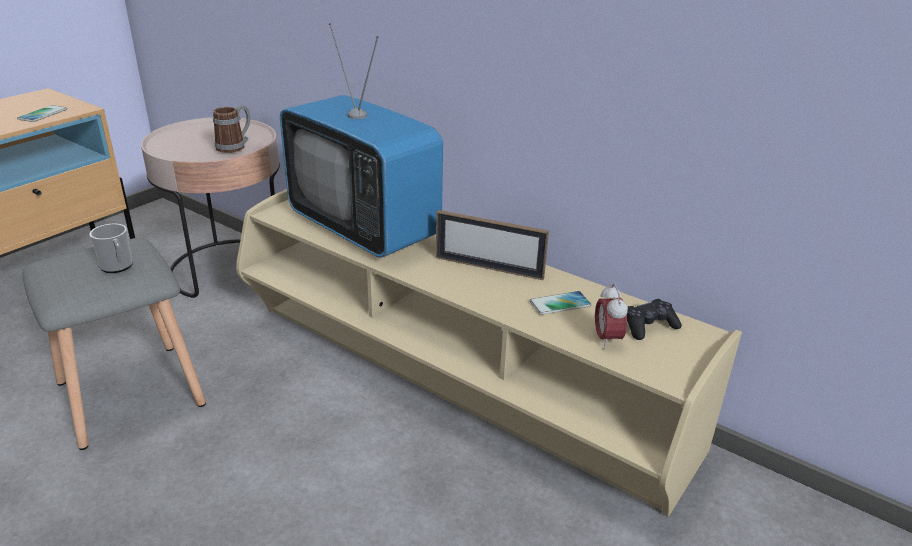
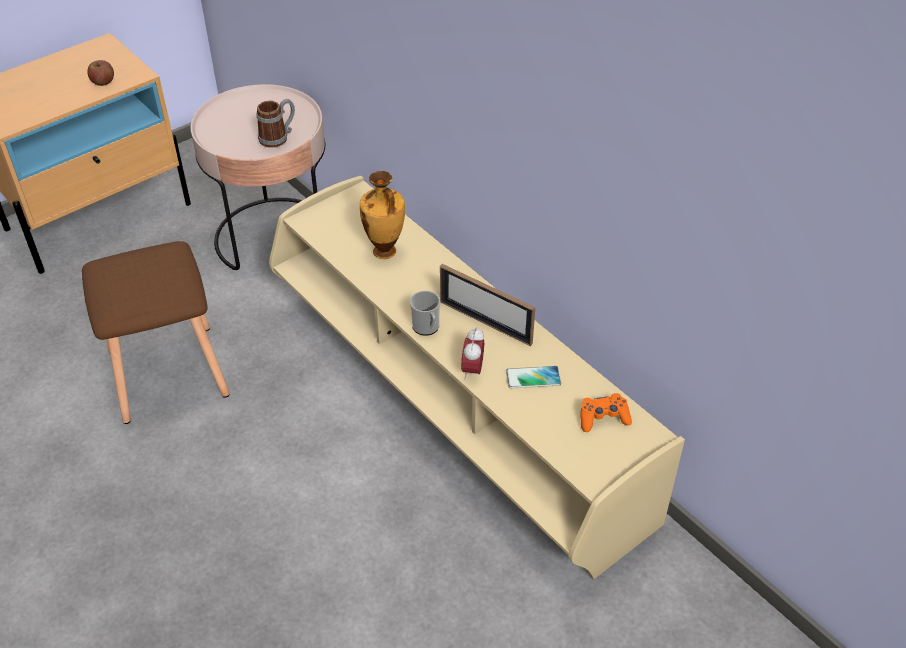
camera: 15 degrees right, 15 degrees up
(43, 114) = (103, 82): phone -> apple
(118, 267) = (157, 281): mug -> mug (427, 328)
(132, 394) = (169, 374): grey stool -> brown stool
(364, 228) = (385, 252): television -> vase
(607, 339) = (557, 426): alarm clock -> alarm clock (472, 370)
(649, 326) = (603, 418): black game controller -> orange game controller

